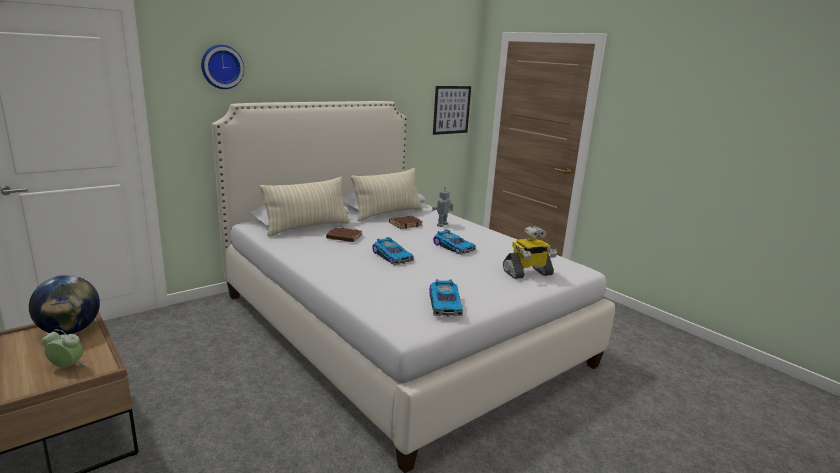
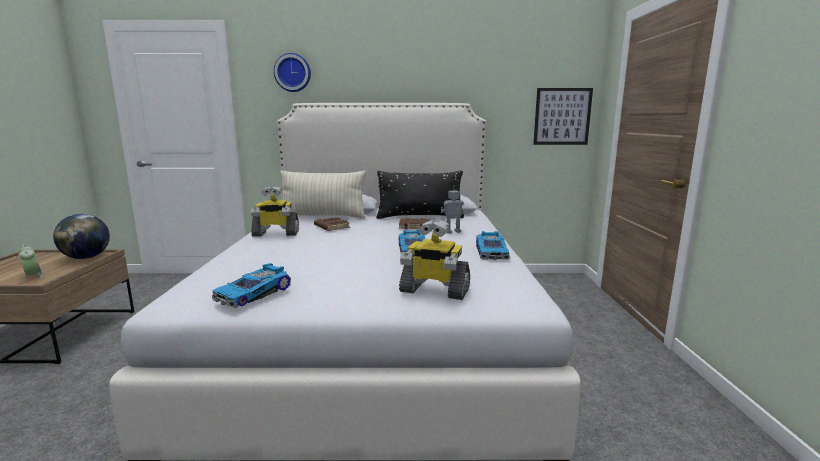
camera: 40 degrees right, 5 degrees down
(315, 254) = (275, 234): none -> toy robot
(387, 214) = (420, 217): beige pillow -> black pillow
(393, 256) = (329, 246): toy car -> toy car (492, 252)

